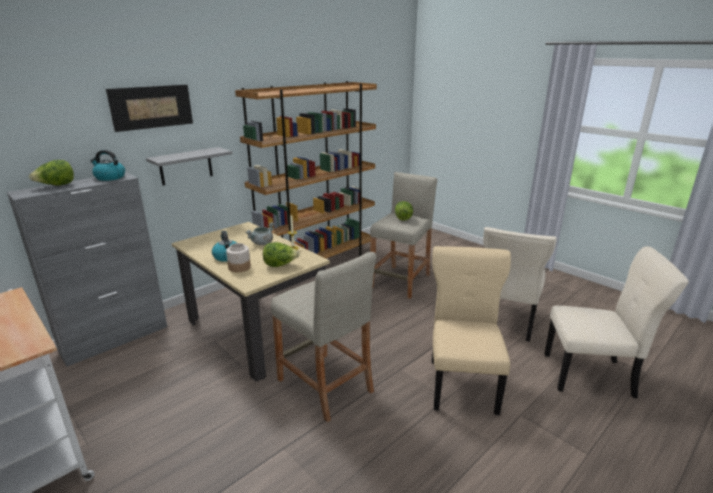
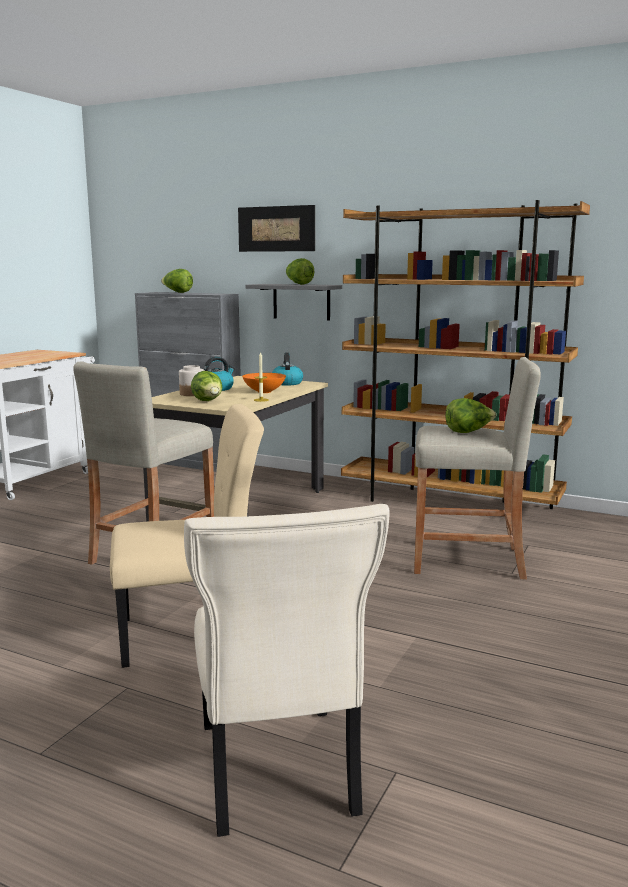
camera: 70 degrees right, 10 degrees down
(109, 177) = (213, 293): kettle -> kettle (287, 383)
(192, 153) = (298, 284): none -> lettuce
(262, 243) = (263, 392): grey cooking pot -> orange bowl
(506, 322) = (419, 666): beige chair -> none

